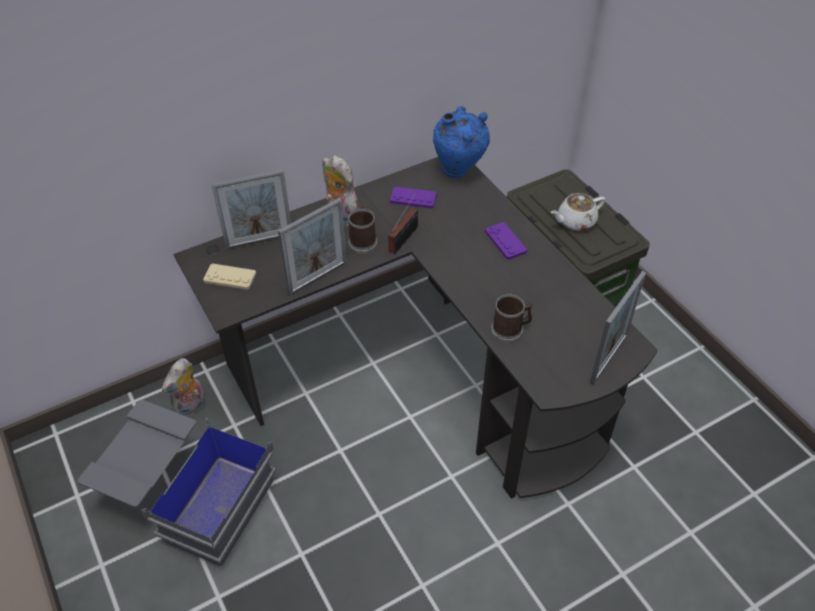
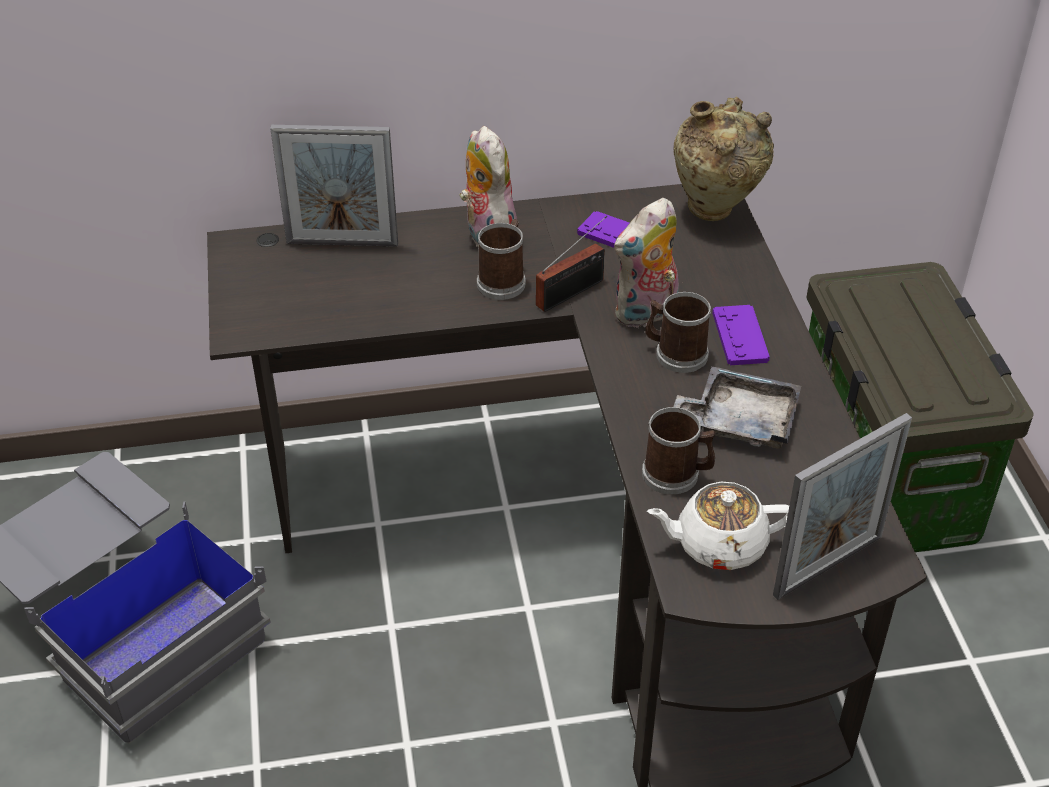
camera: 20 degrees right, 5 degrees down
(191, 407) = (196, 495): plush toy -> plush toy (646, 314)
(230, 277) = (271, 284): beige game controller -> none
(317, 278) = (403, 317): picture frame -> none
(459, 172) = (715, 212): blue vase -> beige vase
(477, 260) = (675, 353): none -> mug
(528, 290) = (739, 420): none -> grey tray
(575, 221) = (910, 347): white teapot -> white teapot (718, 544)

